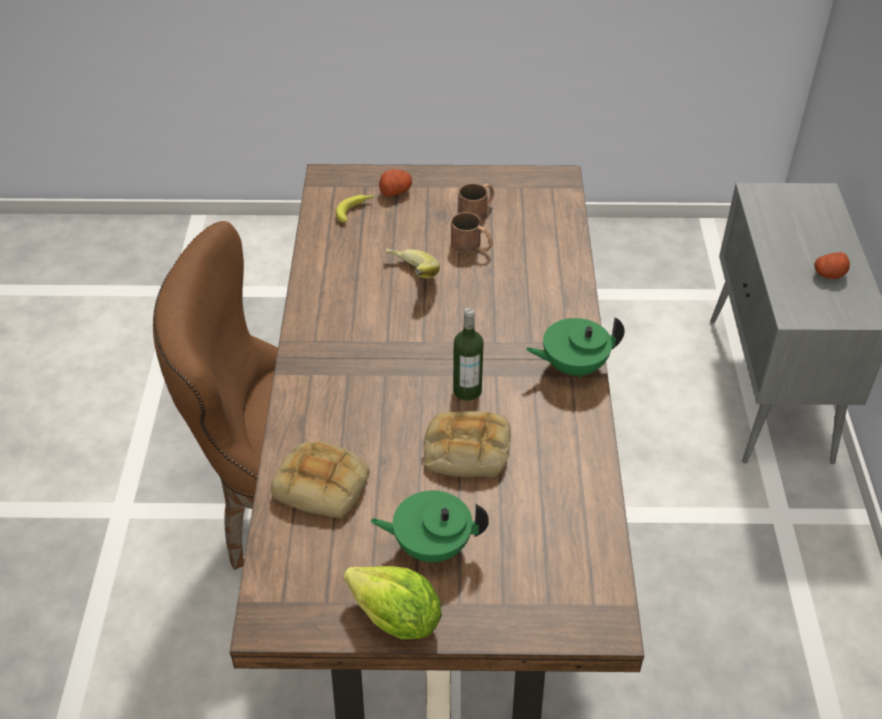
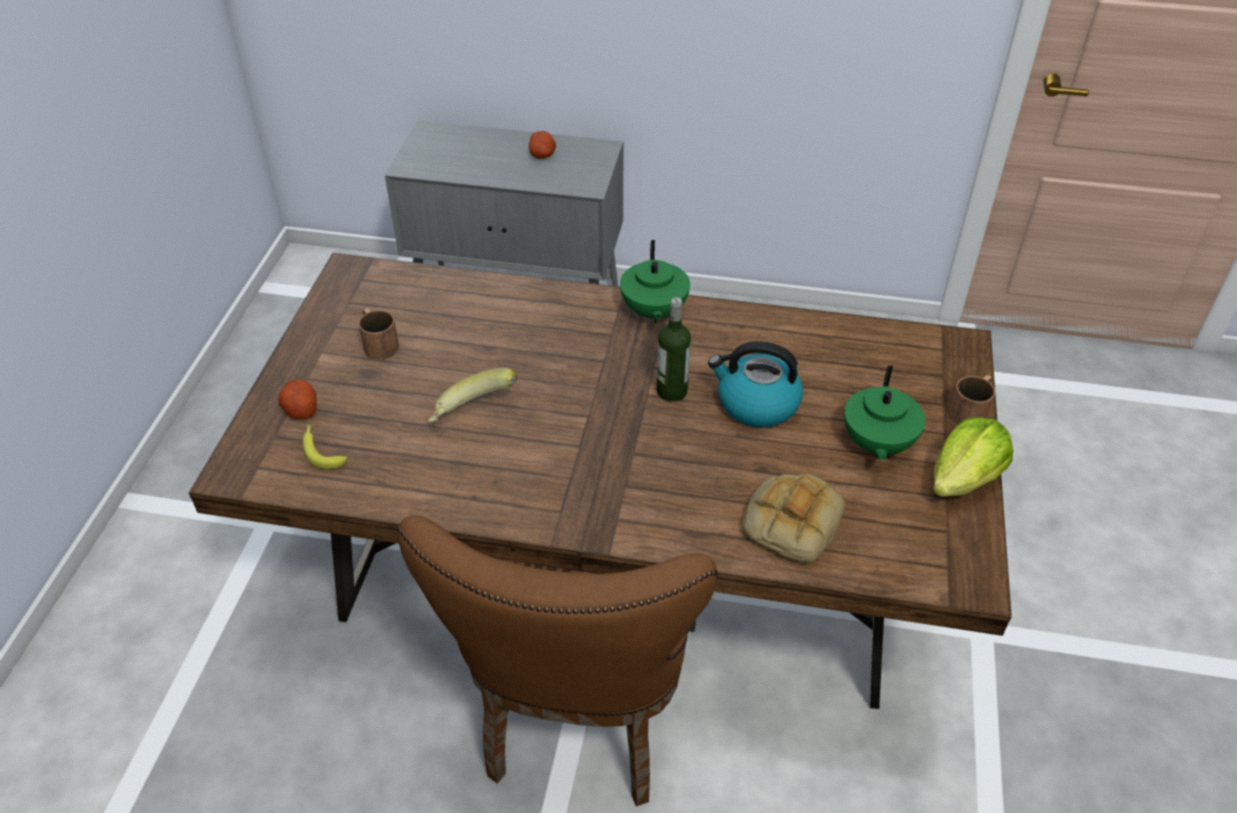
camera: 80 degrees left, 0 degrees up
(465, 451) = (756, 404): bread -> kettle
(472, 247) = (440, 356): brown mug -> brown mug (972, 410)

